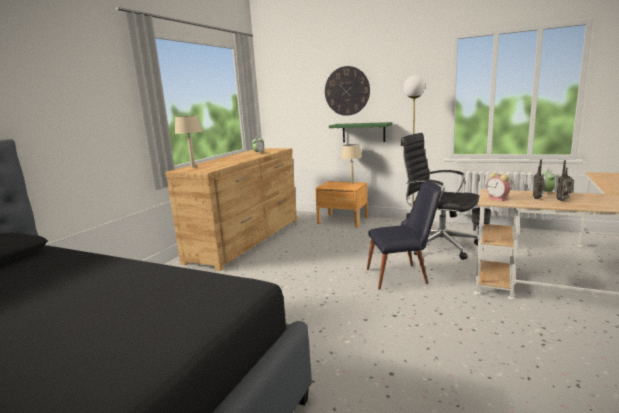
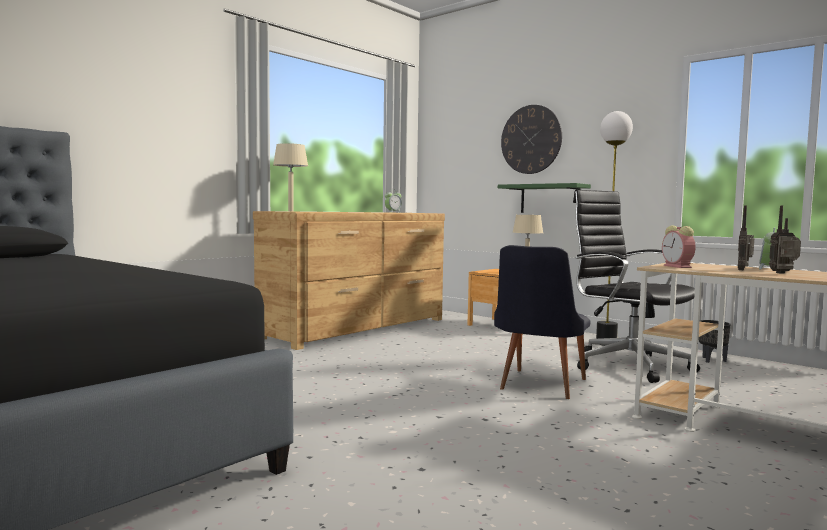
camera: 15 degrees right, 10 degrees down
(403, 276) = (538, 386): black chair -> black chair turned 105 degrees clockwise

